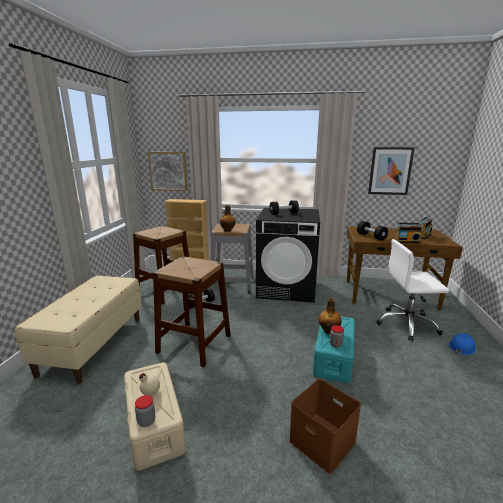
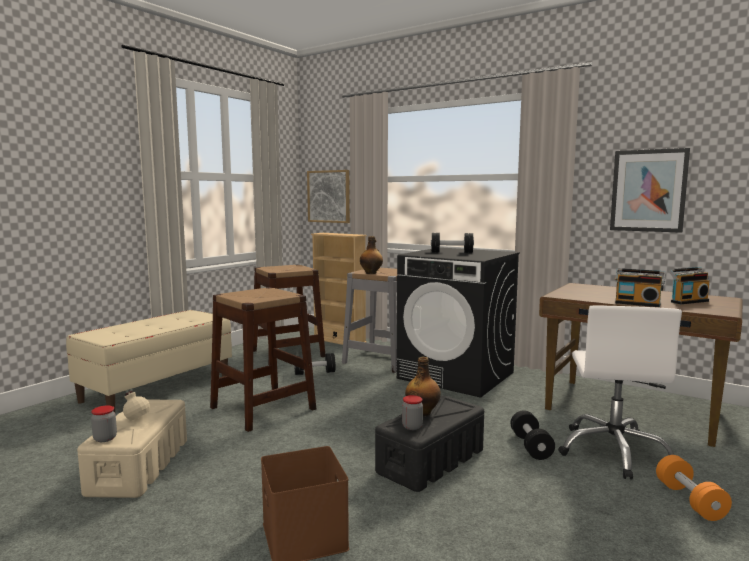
camera: 25 degrees right, 10 degrees down
(333, 358) = (430, 461): turquoise storage box -> black storage box
(371, 236) = (582, 294): black dumbbell -> black dumbbell (531, 446)
(407, 324) = (614, 451): white office chair -> white office chair turned 105 degrees counterclockwise
(462, 347) = (690, 501): blue hard hat -> orange dumbbell

